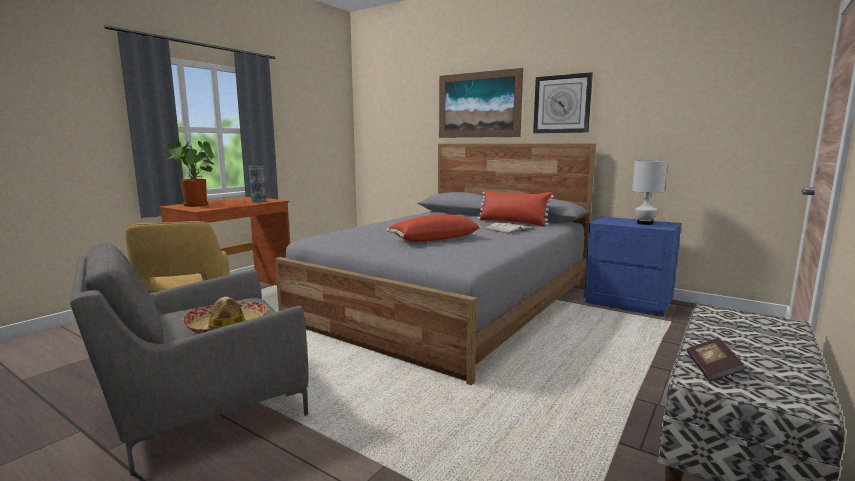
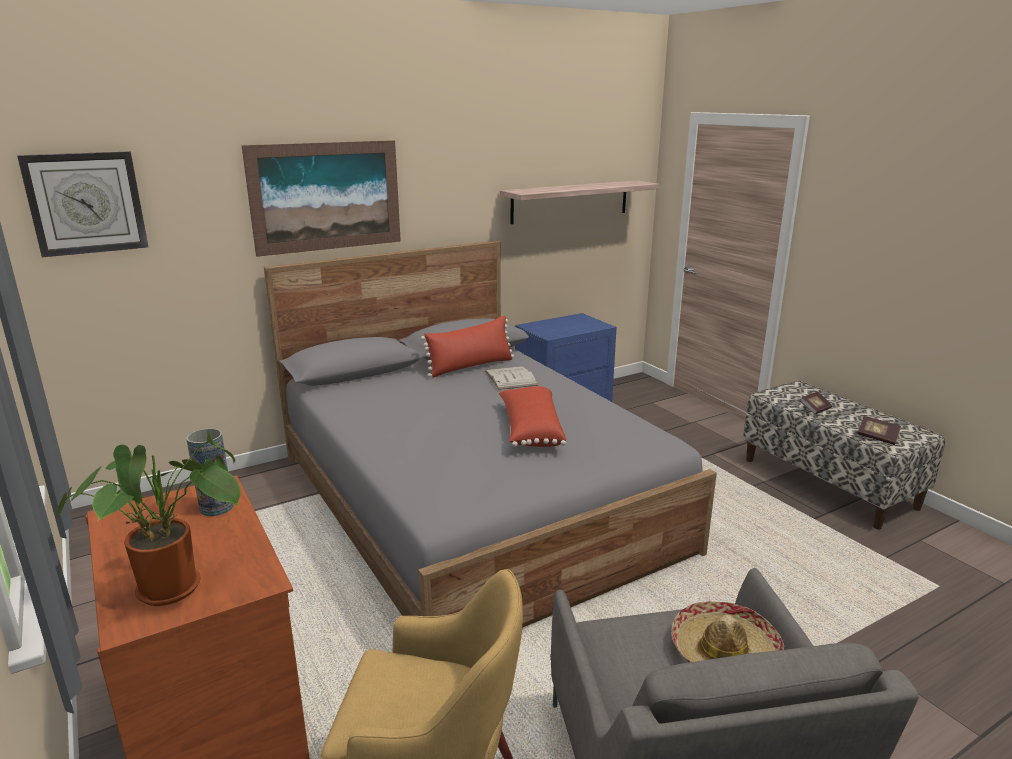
camera: 65 degrees left, 10 degrees up
(562, 104) = (451, 192): wall clock -> wall clock (86, 203)
(644, 223) = (574, 324): white table lamp -> none
(683, 115) = (570, 201): none -> shelf
(725, 333) = (815, 409): none -> book

